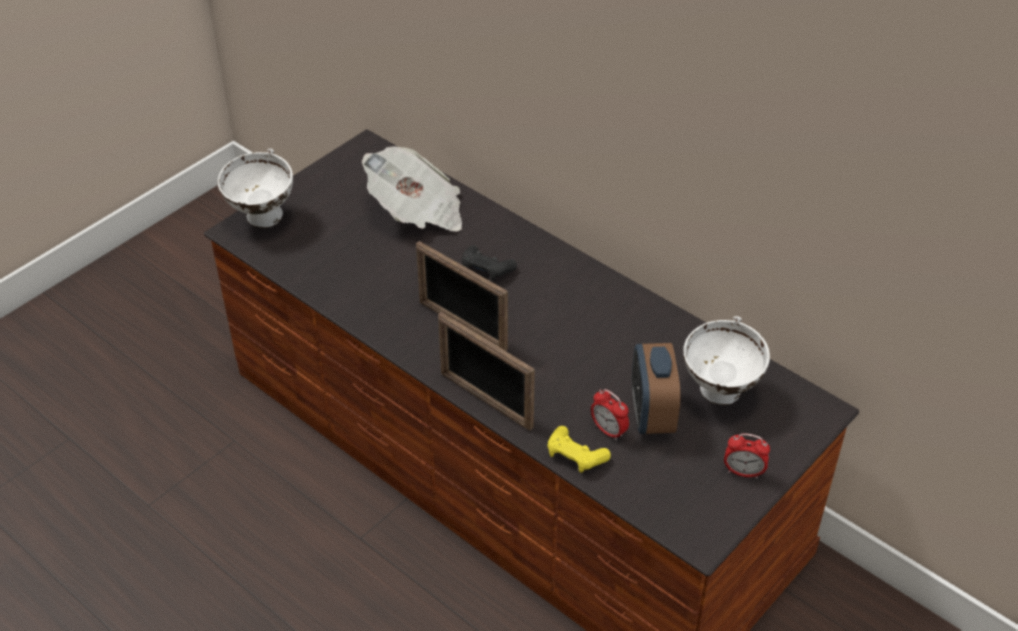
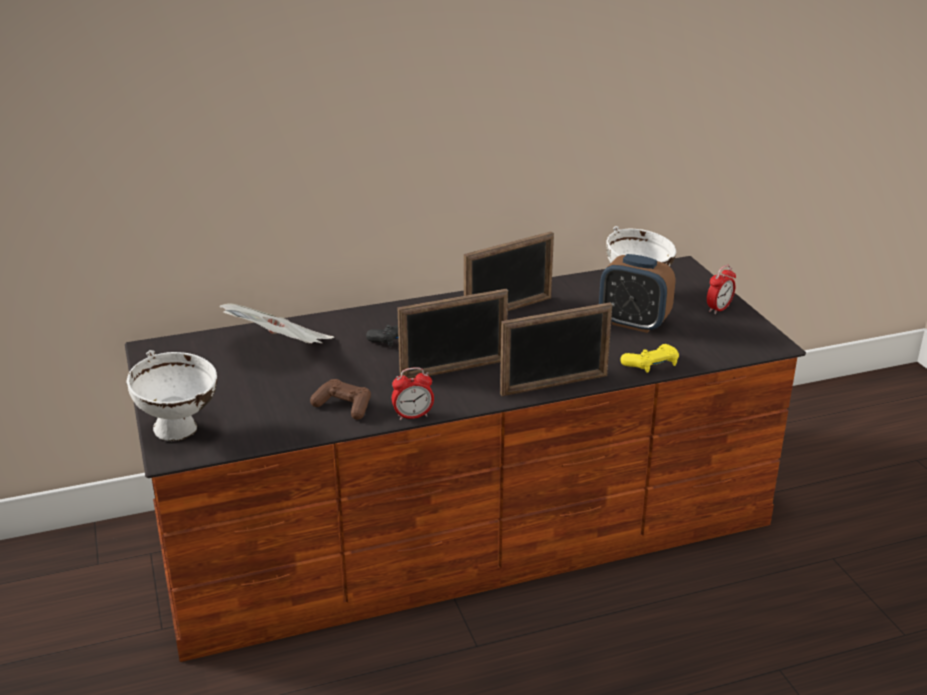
camera: 60 degrees left, 15 degrees down
(357, 286) = (343, 406): none -> brown game controller
(602, 316) = (508, 310): none -> picture frame
(608, 430) = (635, 344): alarm clock -> alarm clock (413, 416)

